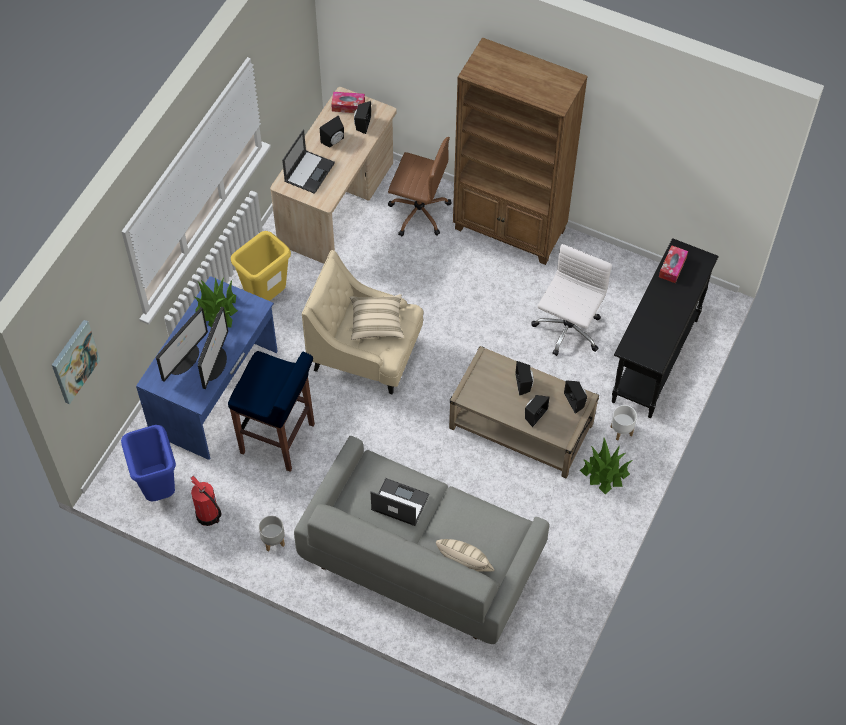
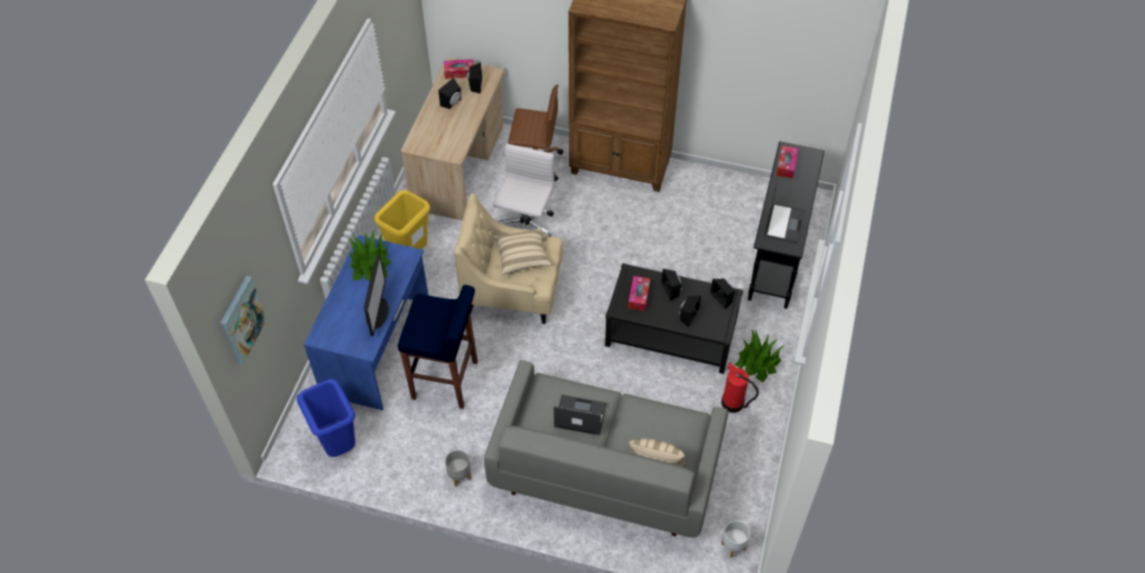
camera: 10 degrees left, 5 degrees down
(184, 359) = (347, 313): monitor -> none
(208, 516) = (391, 462): fire extinguisher -> fire extinguisher (733, 403)
(309, 171) = (435, 131): laptop -> laptop (784, 223)
(488, 385) = (638, 296): none -> tissue box
(521, 426) = (670, 334): beige coffee table -> black coffee table
(567, 331) = (692, 244): white office chair -> white office chair (525, 229)
(621, 431) = (763, 324): white planter -> white planter (733, 546)

